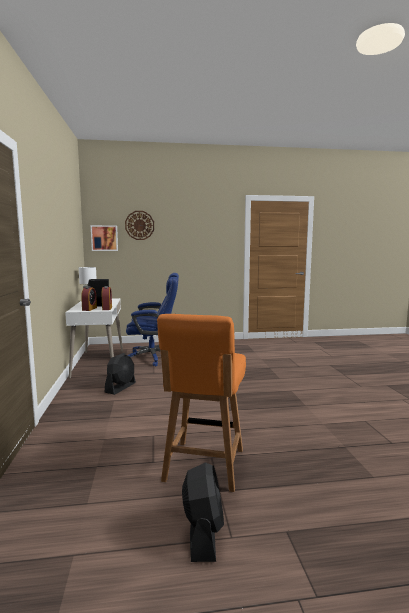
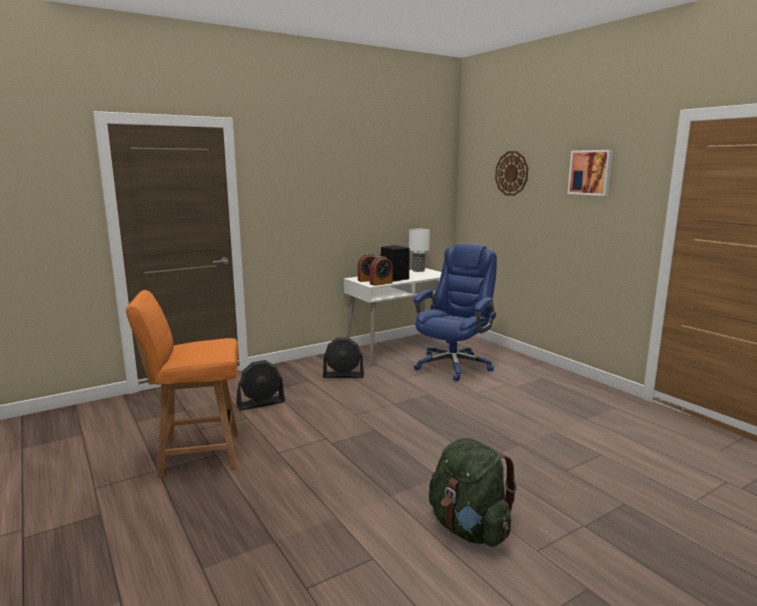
camera: 65 degrees right, 5 degrees up
(104, 238) = (475, 191): picture -> picture (591, 172)
(153, 357) = (453, 365): blue office chair -> blue office chair turned 120 degrees counterclockwise
(203, 532) = (101, 474): black fan -> black fan (261, 403)
(342, 394) = (469, 528): none -> green backpack

